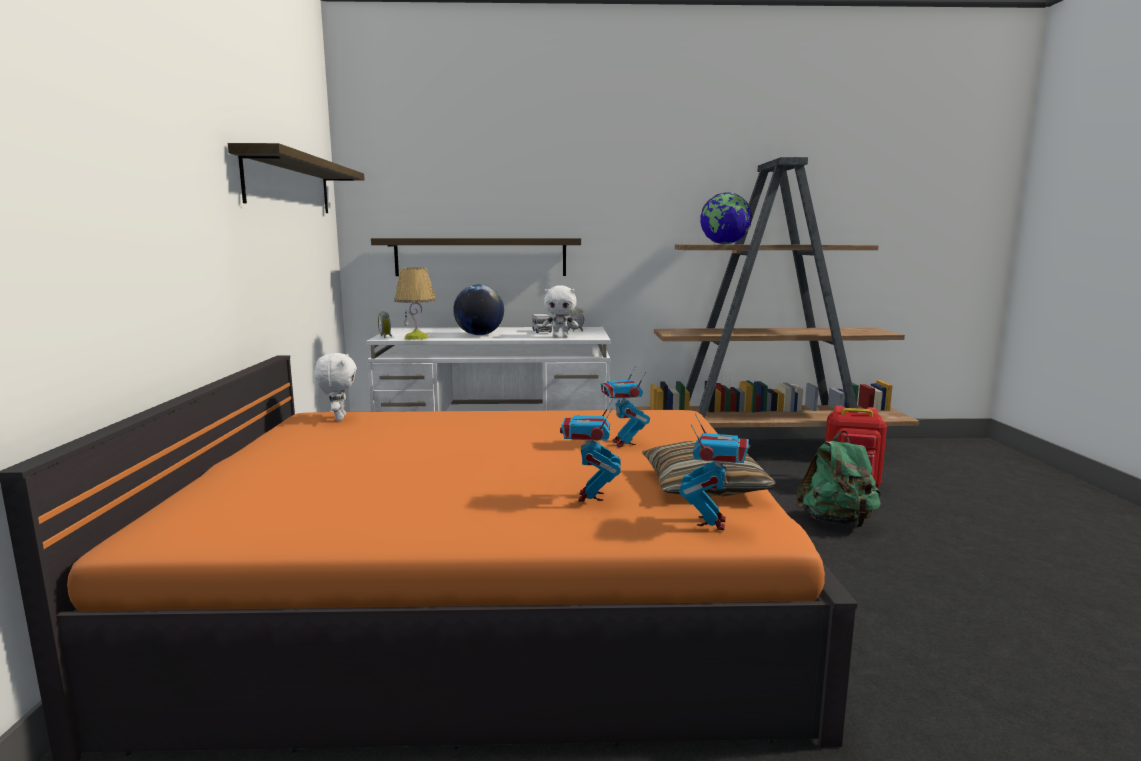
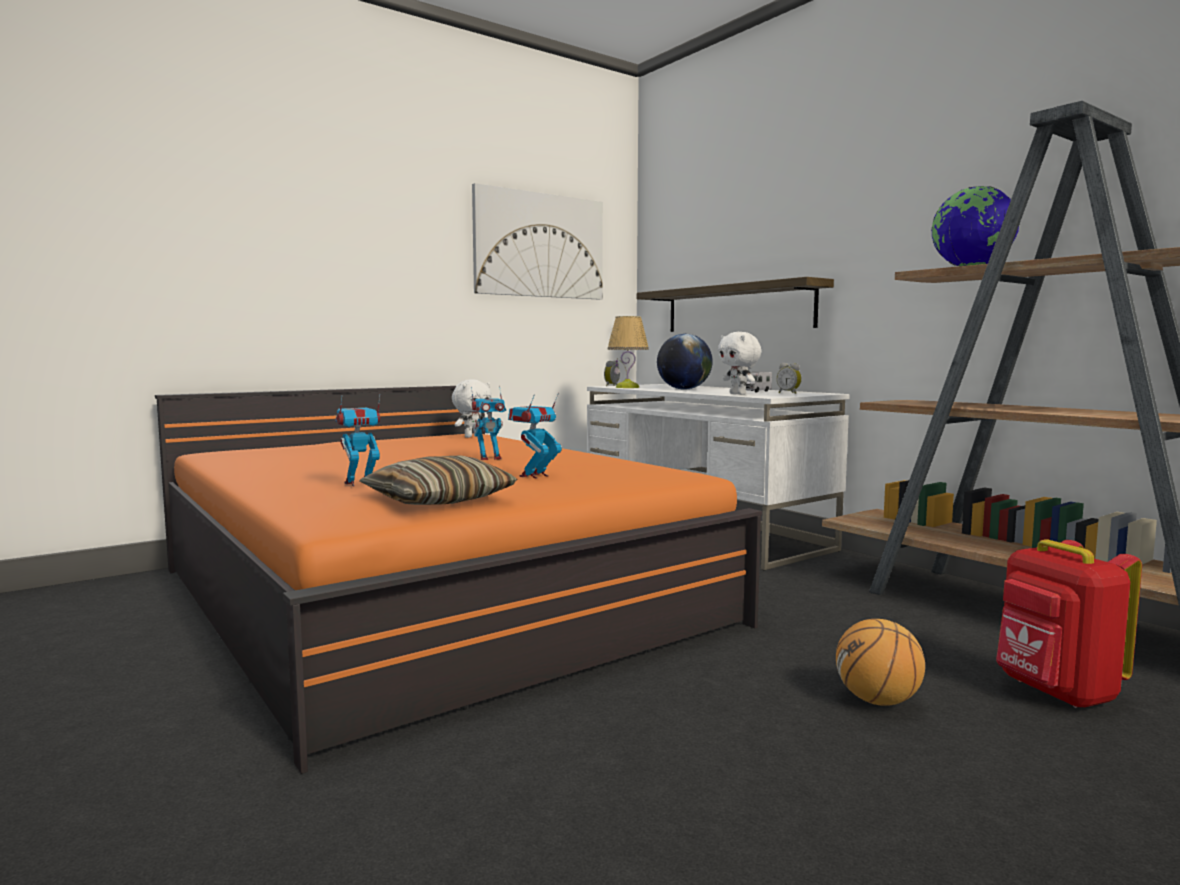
camera: 55 degrees right, 5 degrees down
(289, 185) = (539, 245): shelf -> picture
(712, 522) = (332, 508): toy robot -> toy robot (489, 458)
(836, 522) = (878, 701): green backpack -> basketball

